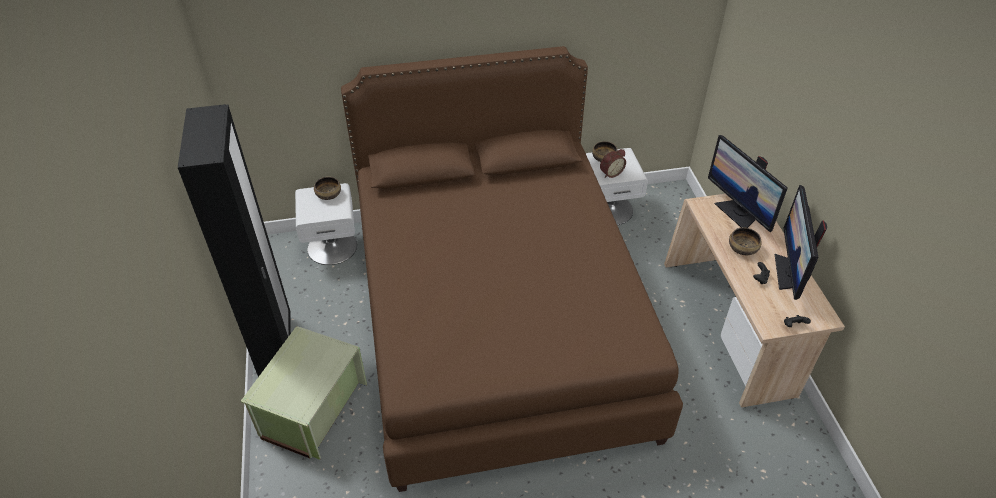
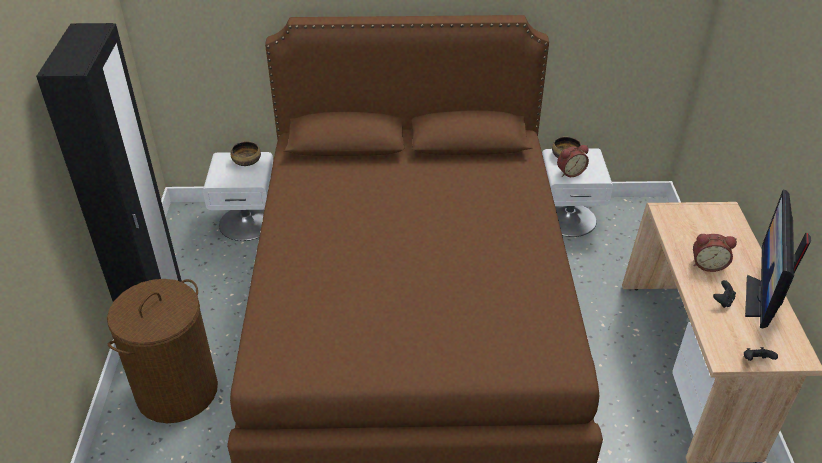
camera: 10 degrees right, 5 degrees down
(312, 409) = (177, 391): green storage box -> brown laundry basket
(738, 213) = (709, 225): monitor -> none
(743, 248) = (708, 264): bowl -> alarm clock

